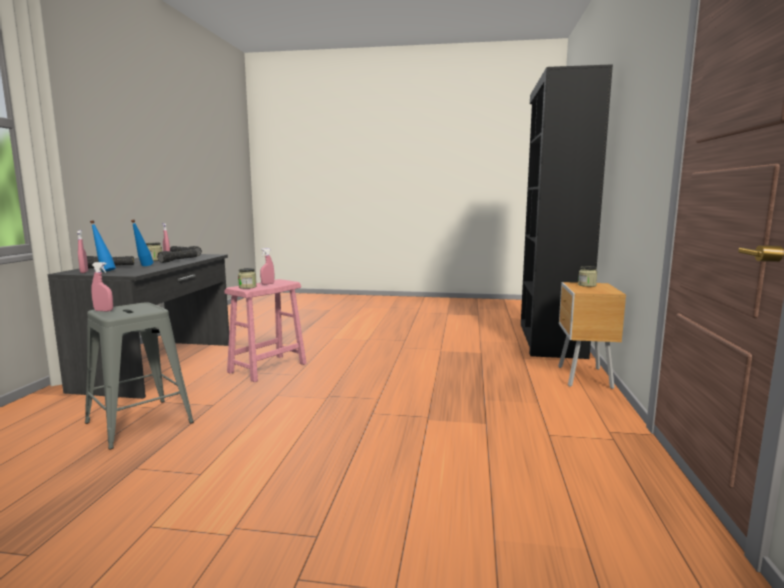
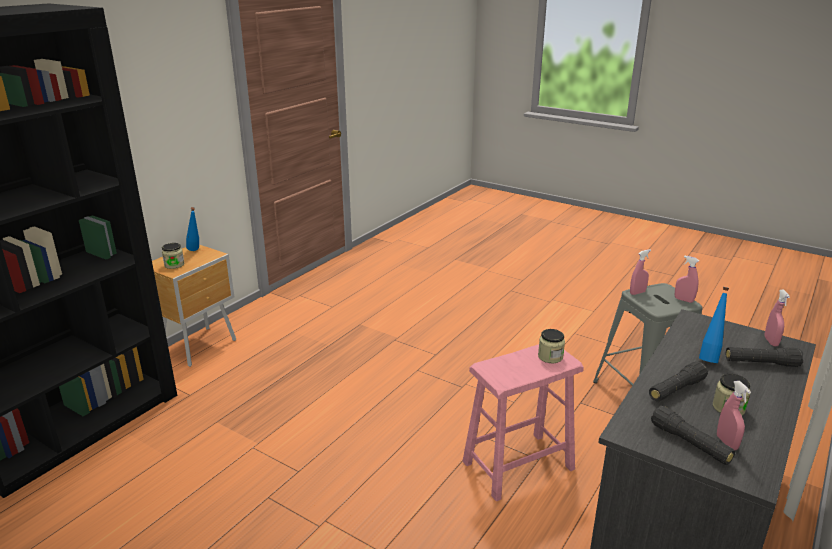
camera: 155 degrees left, 15 degrees up
(104, 271) = (744, 340): blue bottle -> blue bottle (195, 251)
(267, 284) = (520, 367): pink spray bottle -> pink spray bottle (637, 293)

